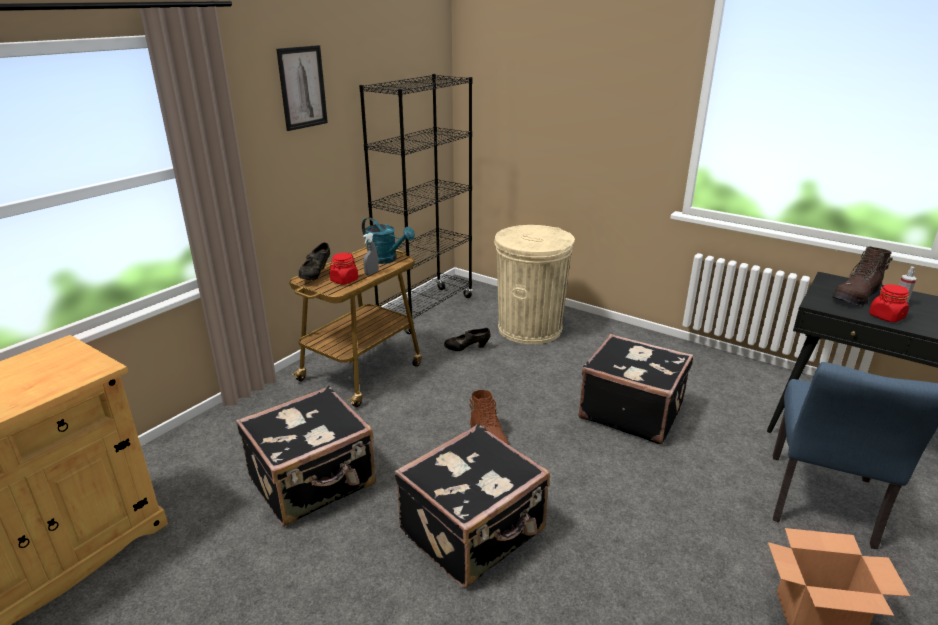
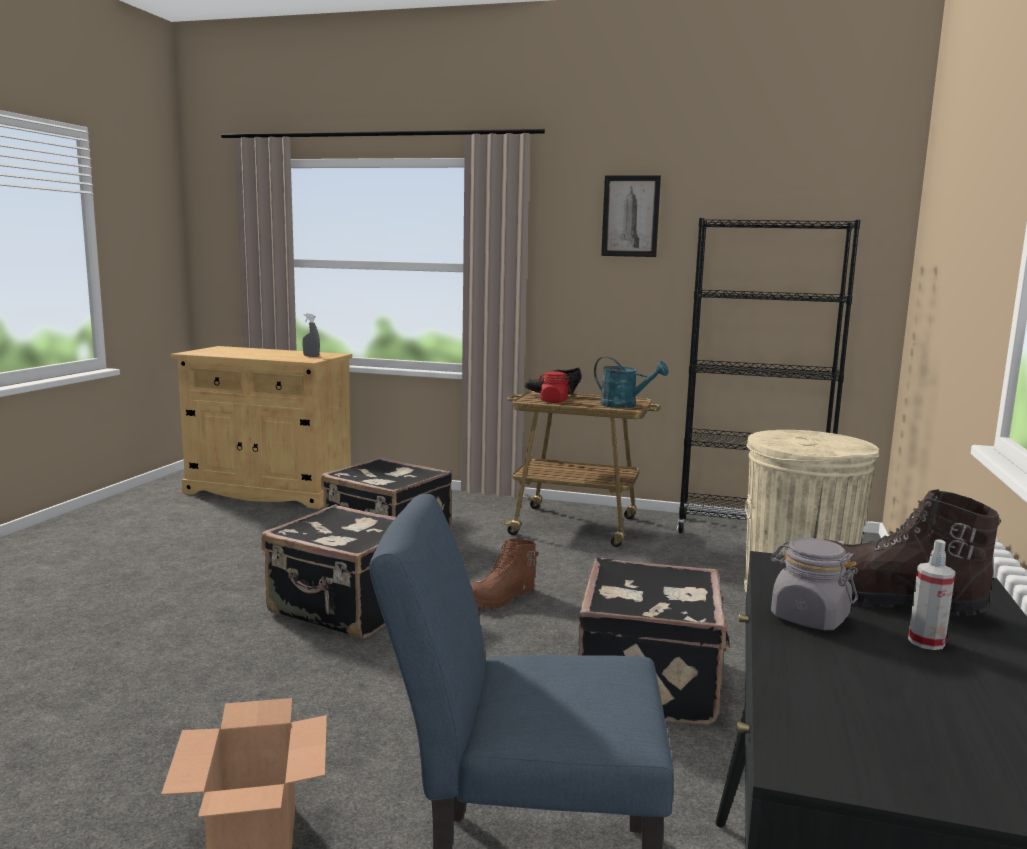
camera: 70 degrees right, 15 degrees down
(371, 273) = (583, 405): grey spray bottle -> grey spray bottle (311, 356)
(386, 259) = (625, 405): turquoise watering can -> turquoise watering can turned 75 degrees counterclockwise
(467, 348) = (687, 564): black shoe -> none
(886, 317) = (809, 617): red jar -> grey jar

